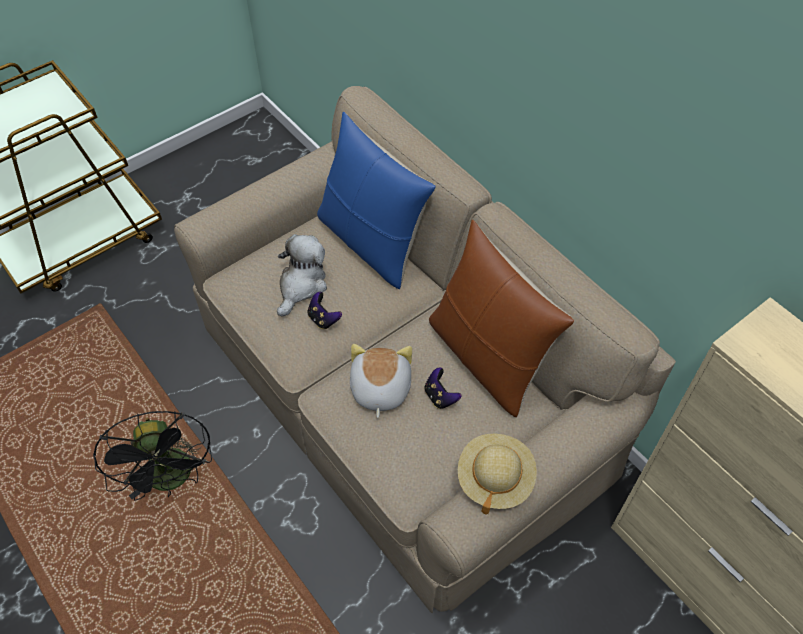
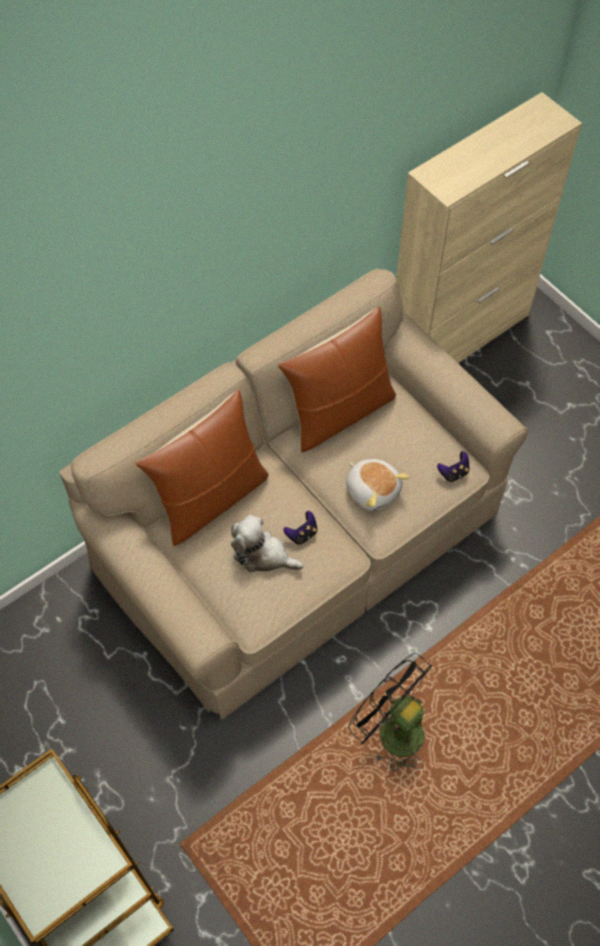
camera: 90 degrees left, 5 degrees up
(172, 479) = (391, 730): black fan -> black fan turned 120 degrees counterclockwise
(372, 242) = (210, 498): blue pillow -> brown pillow
(379, 389) = (373, 489): plush toy -> plush toy turned 135 degrees counterclockwise
(440, 396) = (380, 444): game controller -> game controller (453, 473)
(494, 478) = (463, 400): beige hat -> none

